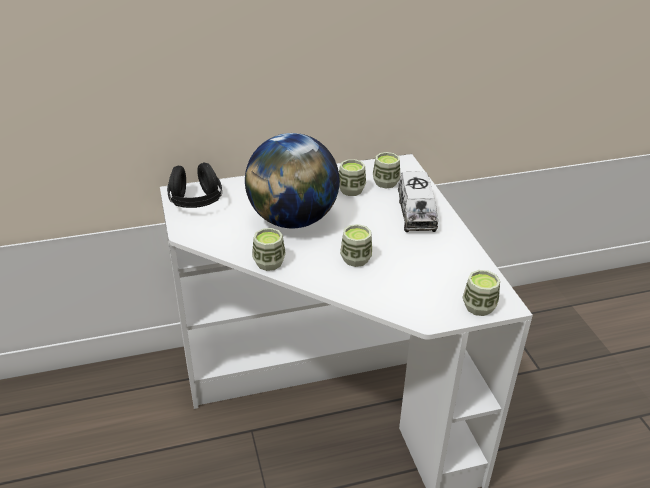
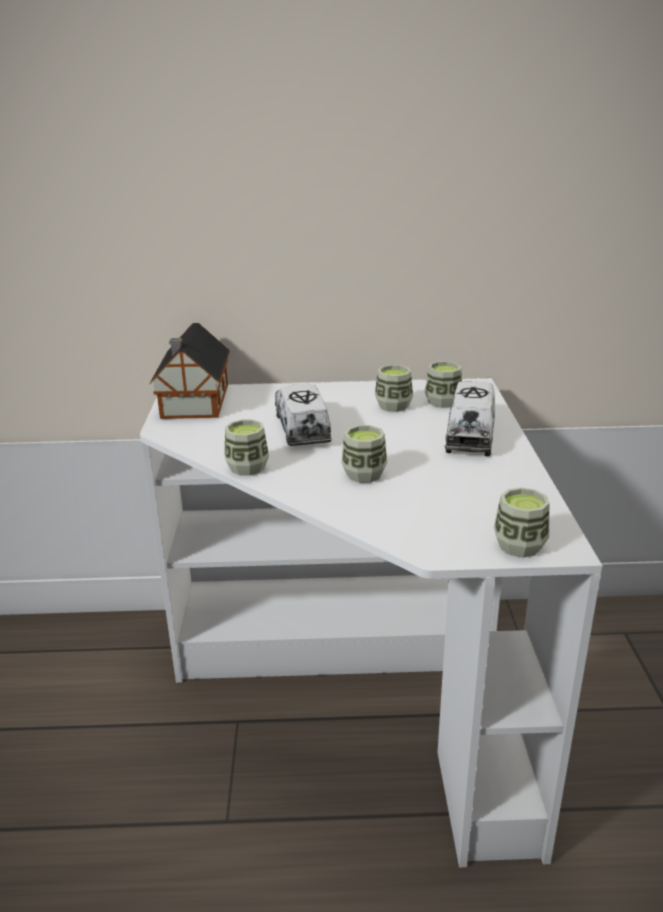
camera: 15 degrees right, 10 degrees down
(196, 202) = (193, 402): black headphones -> toy house
(292, 220) = (302, 428): globe -> toy truck

